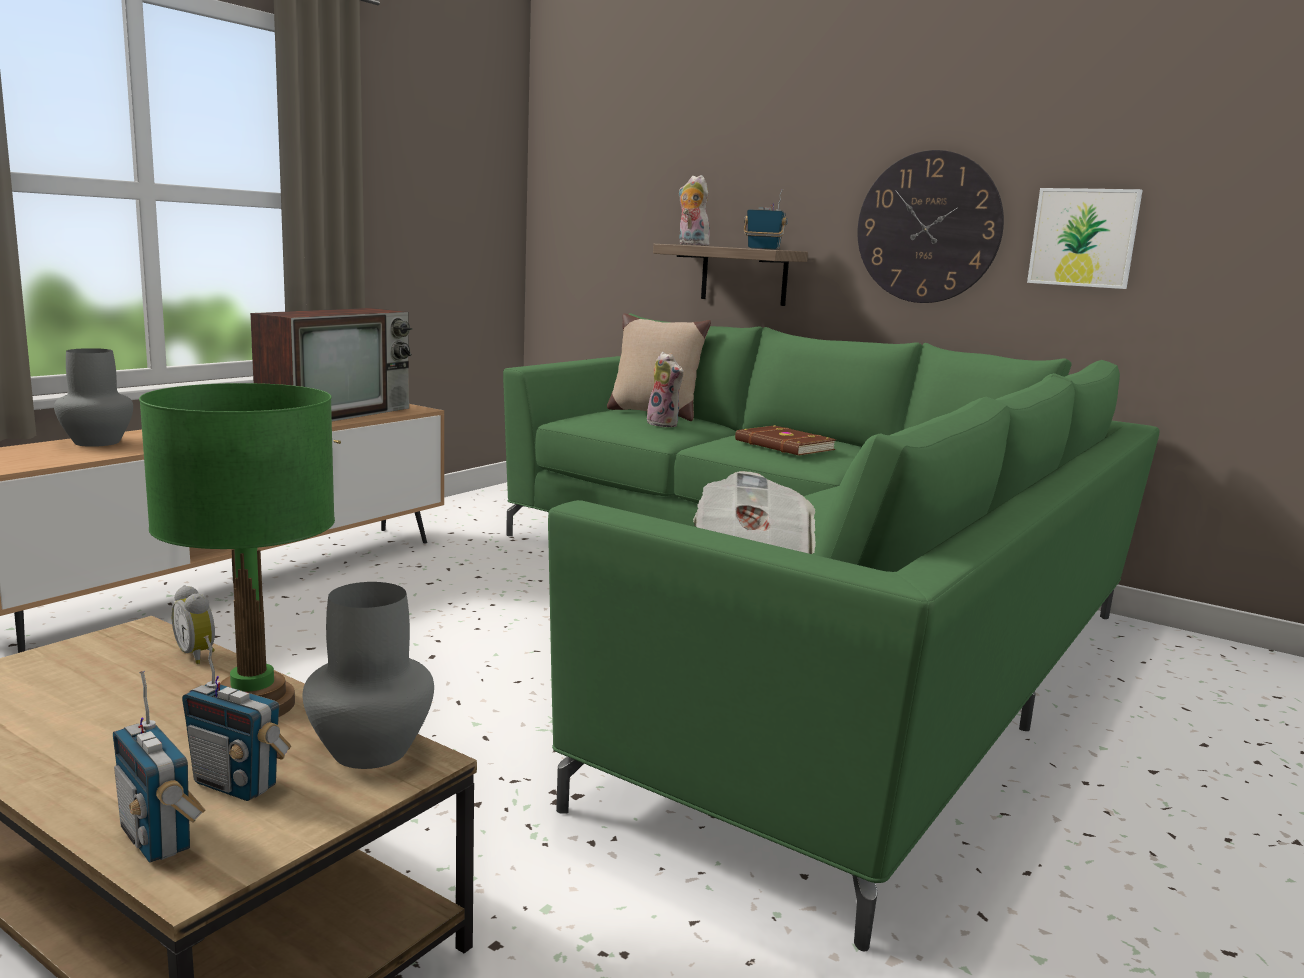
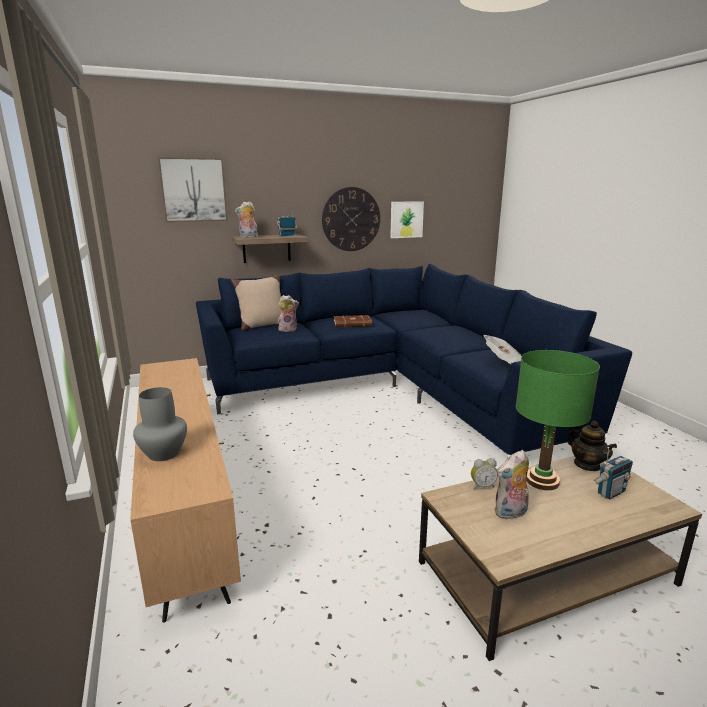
camera: 55 degrees left, 5 degrees up
(96, 687) = (511, 513): none -> plush toy
(158, 838) = (649, 511): radio -> none
(337, 413) = (169, 381): television -> none
(372, 750) = (587, 465): grey vase -> teapot
(643, 157) = (193, 190): none -> picture
(805, 624) = (392, 390): green sofa -> blue sofa

